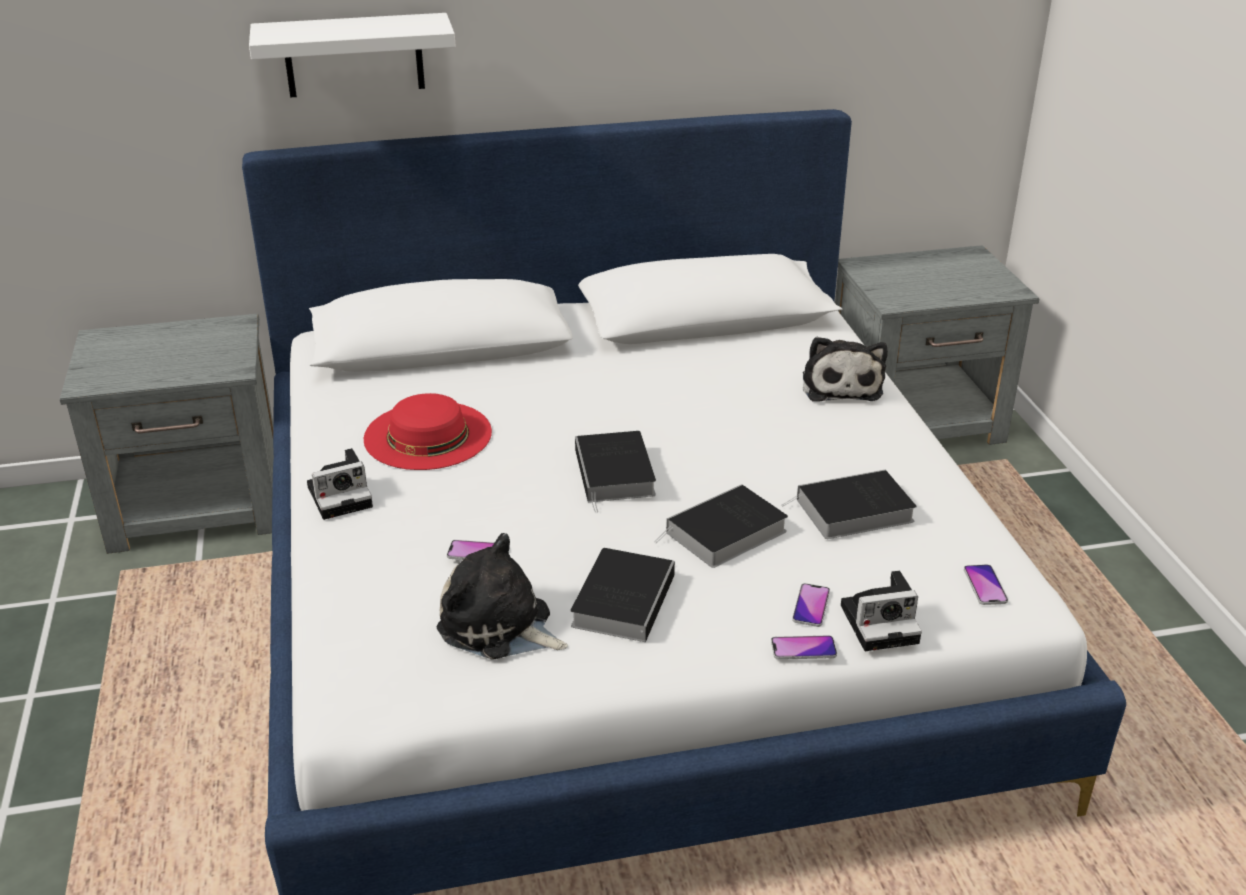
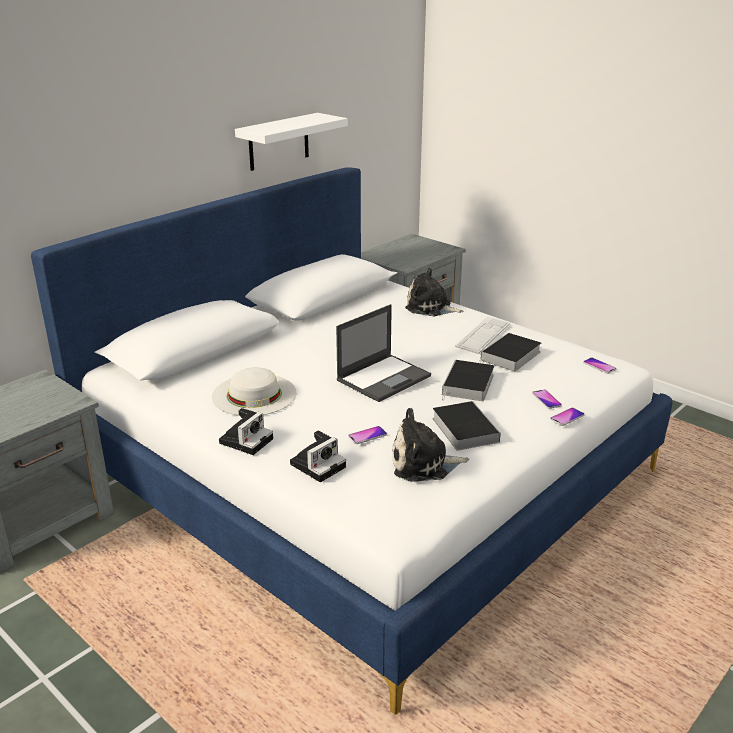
camera: 35 degrees left, 5 degrees down
(354, 55) = (93, 171): white shelf -> white shelf (278, 142)
(428, 435) = (254, 394): red hat -> white hat
(615, 474) = (384, 377): book -> laptop
(840, 385) = (431, 308): plush toy -> plush toy turned 150 degrees clockwise
(856, 460) = (483, 335): none -> keyboard
(882, 623) = (582, 395): camera -> camera (319, 464)

